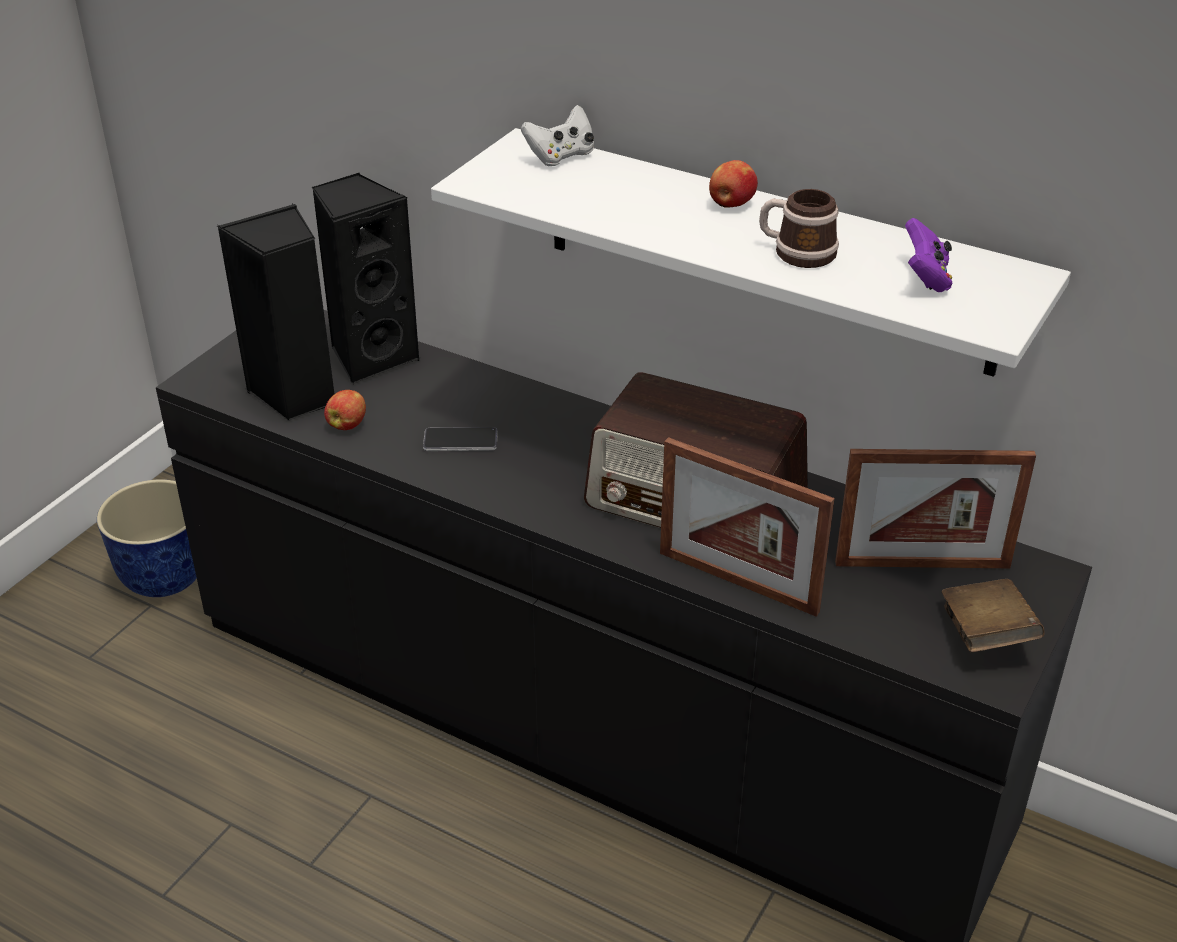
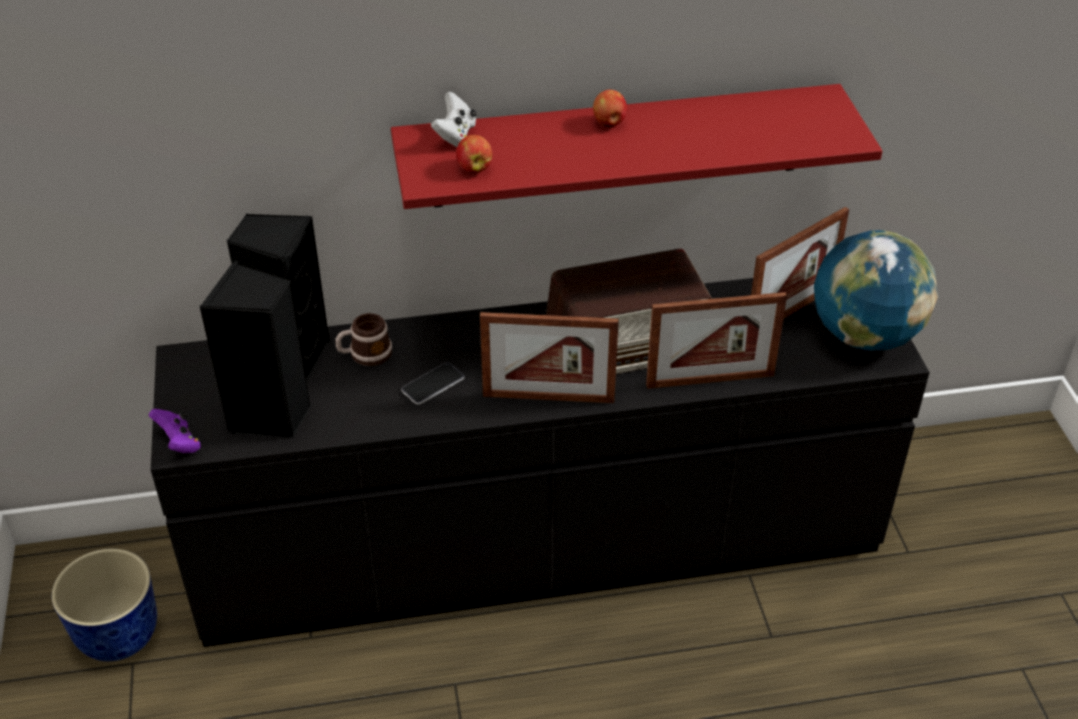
camera: 40 degrees left, 5 degrees up
(348, 424) = (339, 416): apple -> apple (474, 168)
(550, 508) = (548, 398): none -> picture frame
(766, 251) = (618, 146): white shelf -> red shelf
(796, 252) = (690, 139): mug -> mug (365, 354)
(925, 278) = (779, 123): purple game controller -> purple game controller (179, 443)
(985, 635) = (865, 335): brown book -> globe

